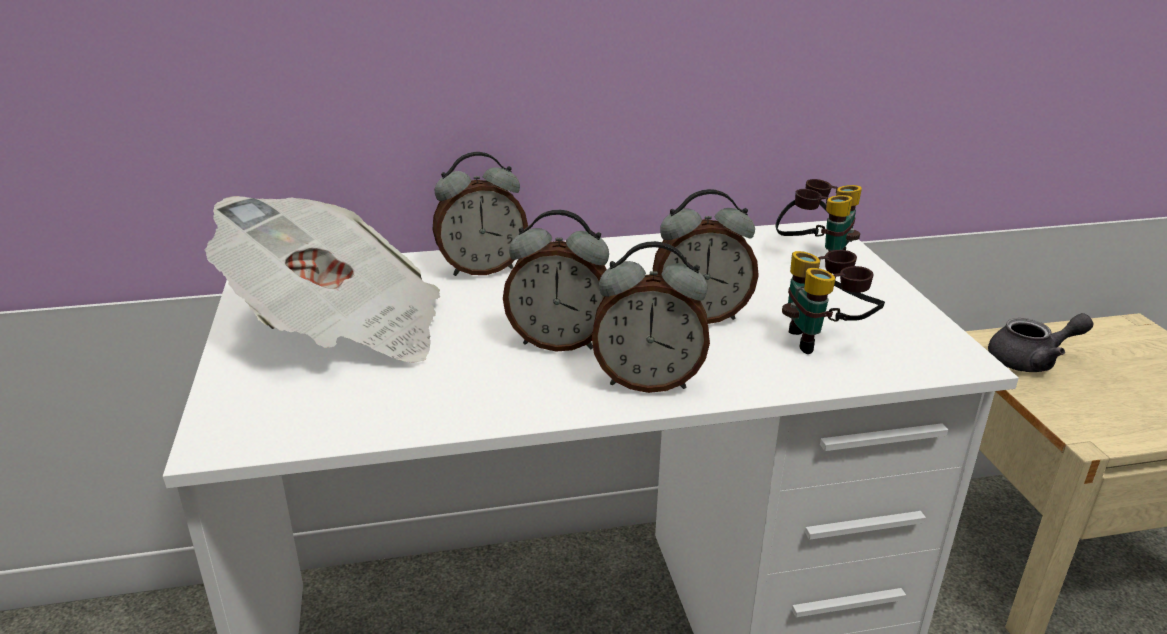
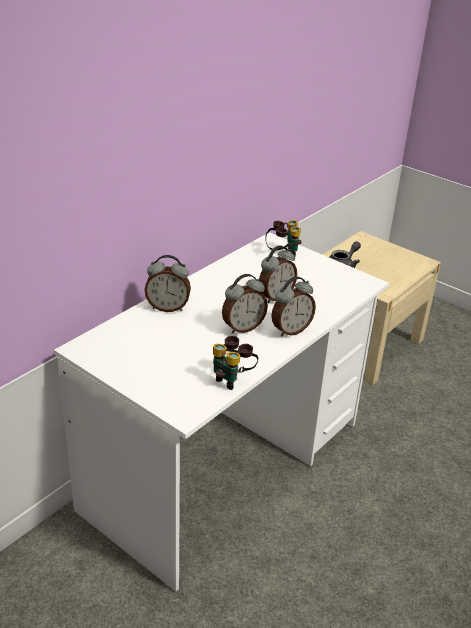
camera: 40 degrees left, 5 degrees up
(341, 328) = (155, 356): newspaper -> none
(482, 269) = (168, 307): alarm clock -> alarm clock turned 60 degrees clockwise
(824, 341) = (324, 291): binoculars -> binoculars (233, 379)

